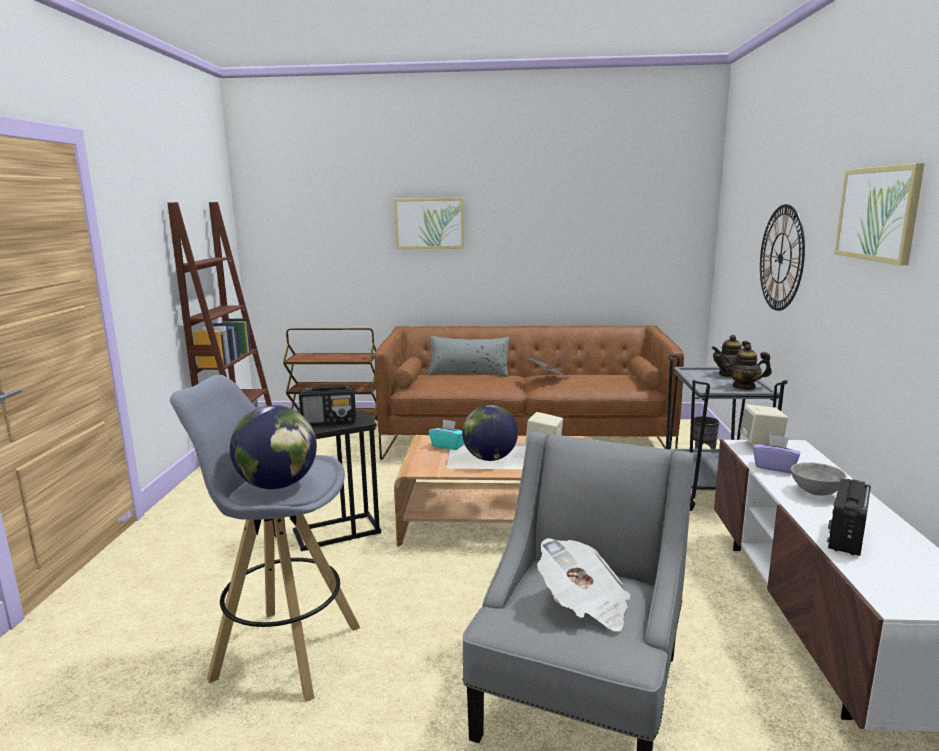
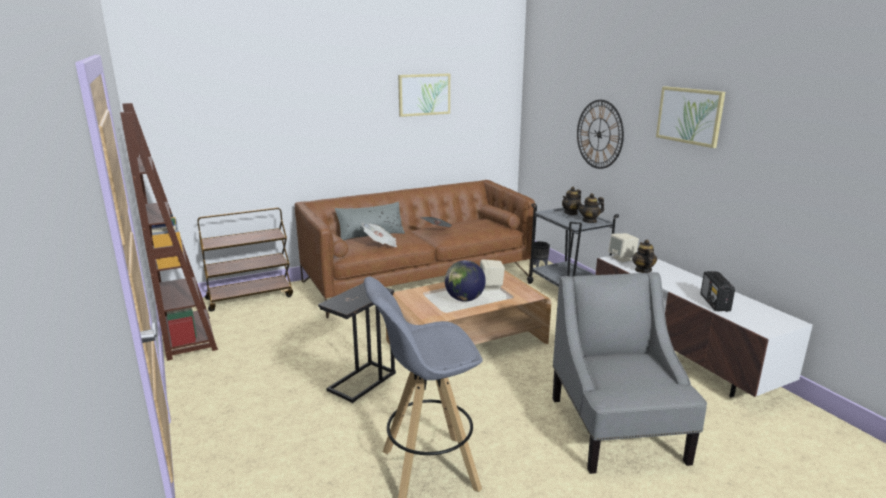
camera: 30 degrees left, 5 degrees up
(278, 485) = (444, 349): globe -> none
(329, 422) = (358, 296): radio -> none
(429, 223) = (318, 111): picture -> picture (424, 94)
(448, 446) = (423, 296): turquoise tissue box -> none
(584, 605) = (638, 373): newspaper -> newspaper (380, 244)
(774, 467) = (643, 270): purple tissue box -> teapot
(814, 492) = (676, 281): grey bowl -> none

